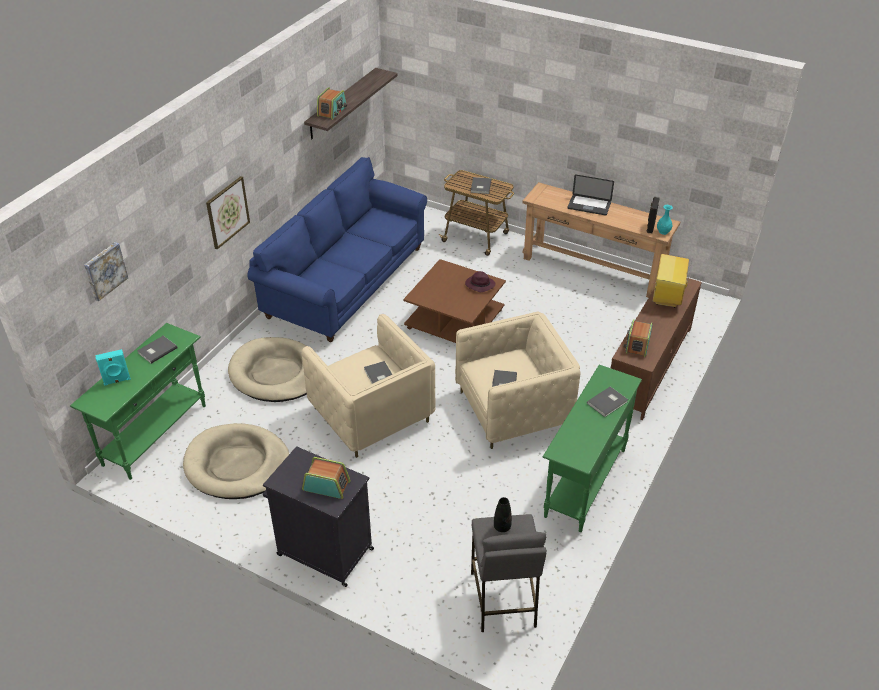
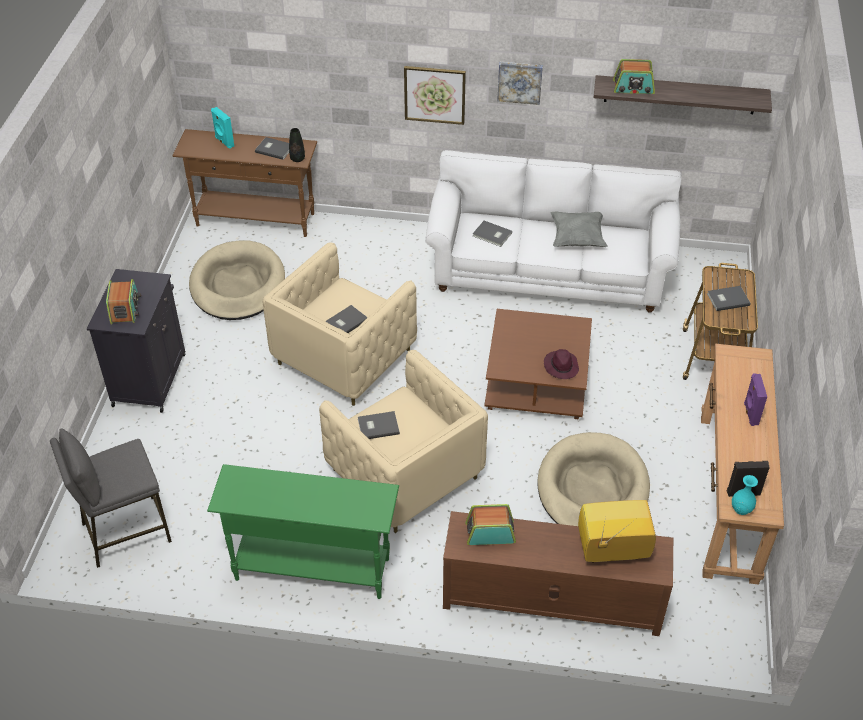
camera: 70 degrees right, 5 degrees up
(104, 270) = (253, 45): picture -> picture (520, 81)
(156, 434) = (256, 220): green console table -> brown console table
(276, 373) = (373, 268): beige dog bed -> beige dog bed (592, 489)
(346, 282) = (549, 271): blue sofa -> white sofa
(360, 238) = (577, 238): none -> grey pillow
(502, 527) = (129, 462): black vase -> black vase (297, 159)
(589, 206) = (750, 414): laptop -> purple speaker
(608, 403) = (330, 506): grey book -> grey book (492, 235)

